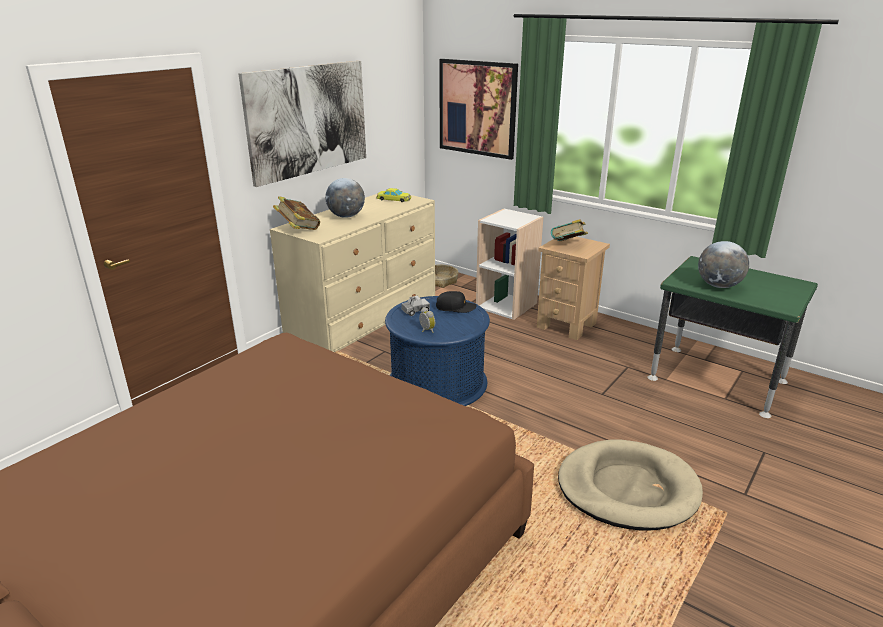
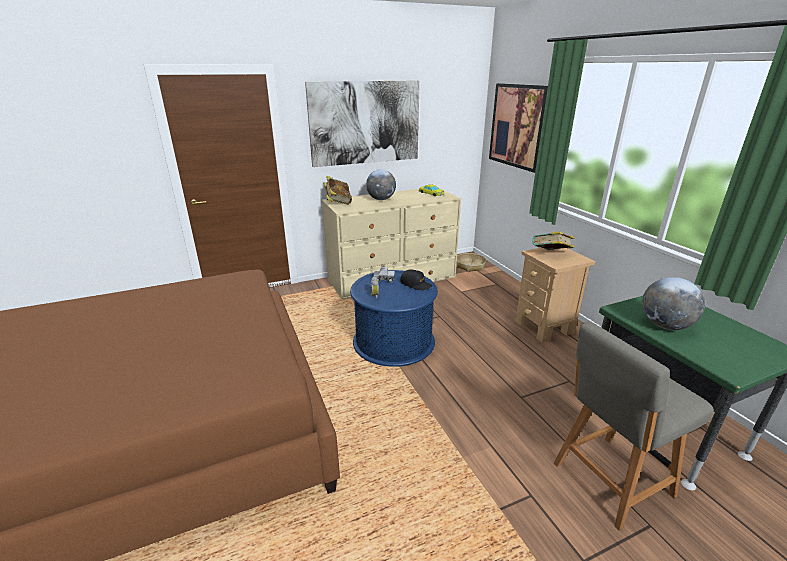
camera: 30 degrees right, 0 degrees up
(507, 305) = (506, 297): bookcase -> none
(627, 488) = (462, 494): beige dog bed -> none
(717, 433) = (609, 481): none -> grey chair

